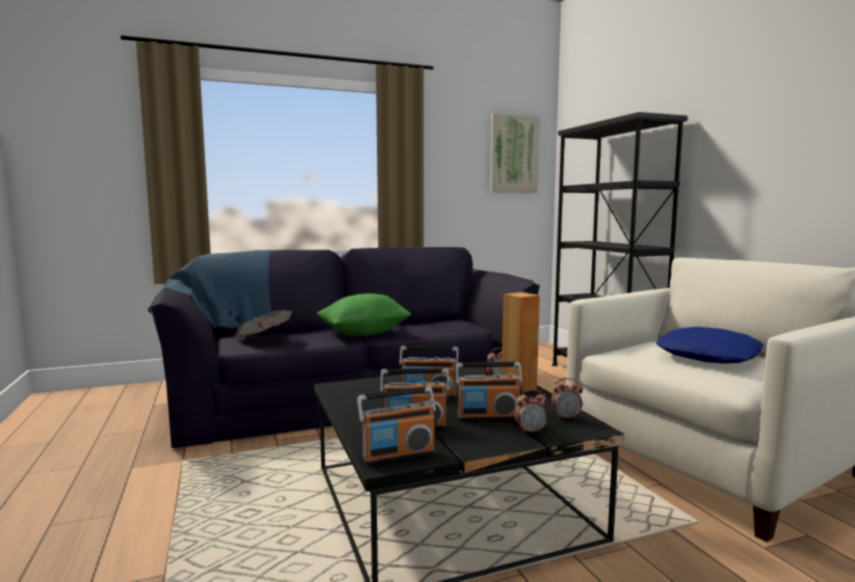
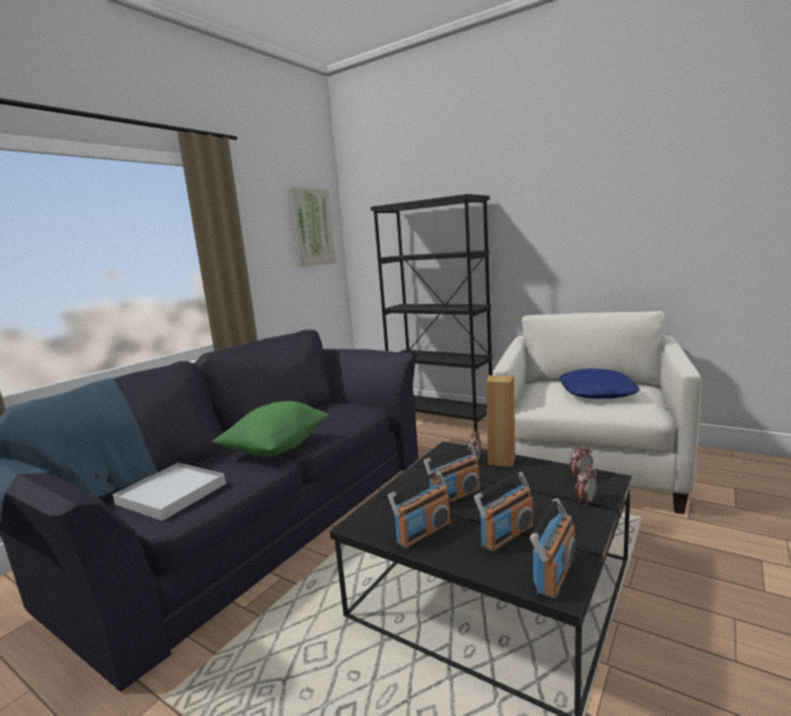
camera: 35 degrees left, 5 degrees up
(264, 338) = (171, 494): newspaper -> white tray
(488, 417) = (537, 500): radio -> radio (423, 534)

